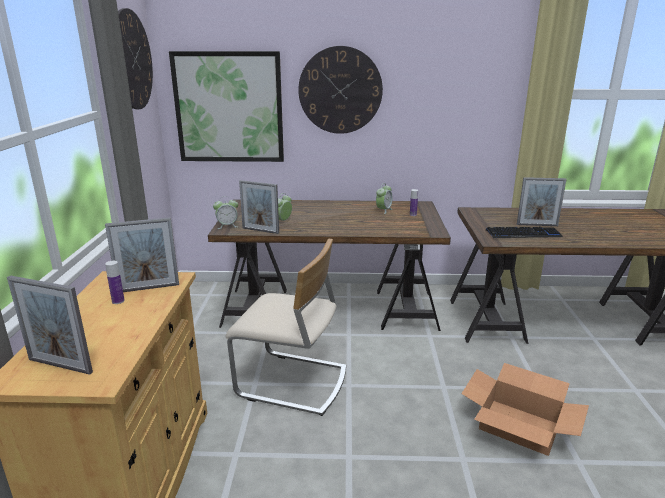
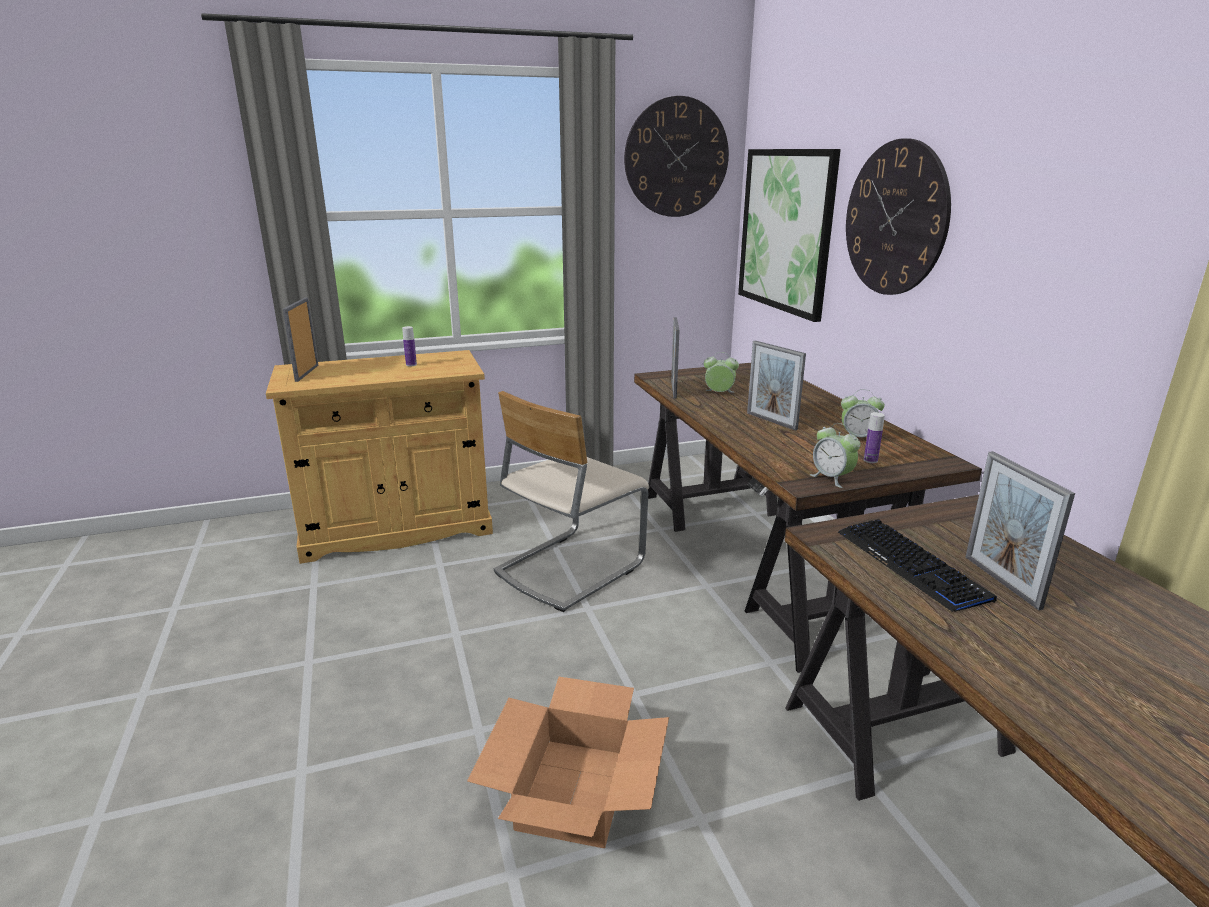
camera: 70 degrees right, 0 degrees up
(148, 288) = (440, 367): picture frame -> picture frame (771, 421)
(227, 226) = (670, 375): alarm clock -> alarm clock (832, 478)
(292, 383) = (569, 568): beige chair -> beige chair turned 45 degrees clockwise

